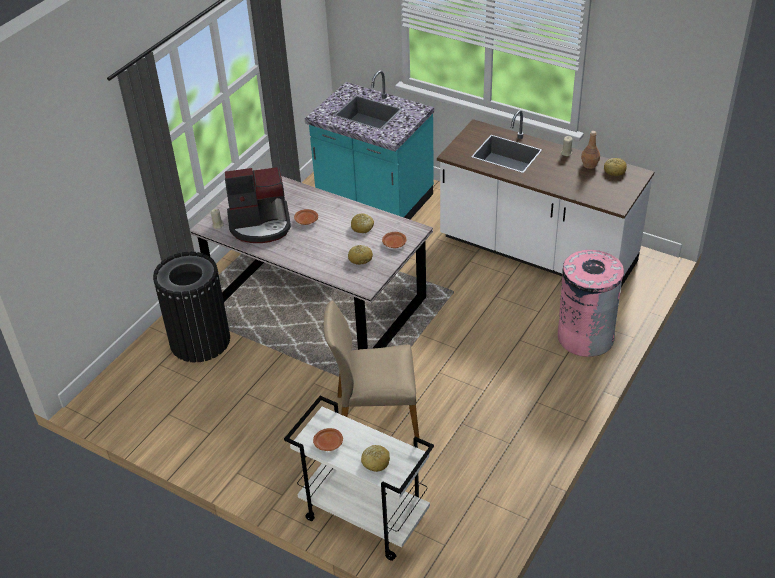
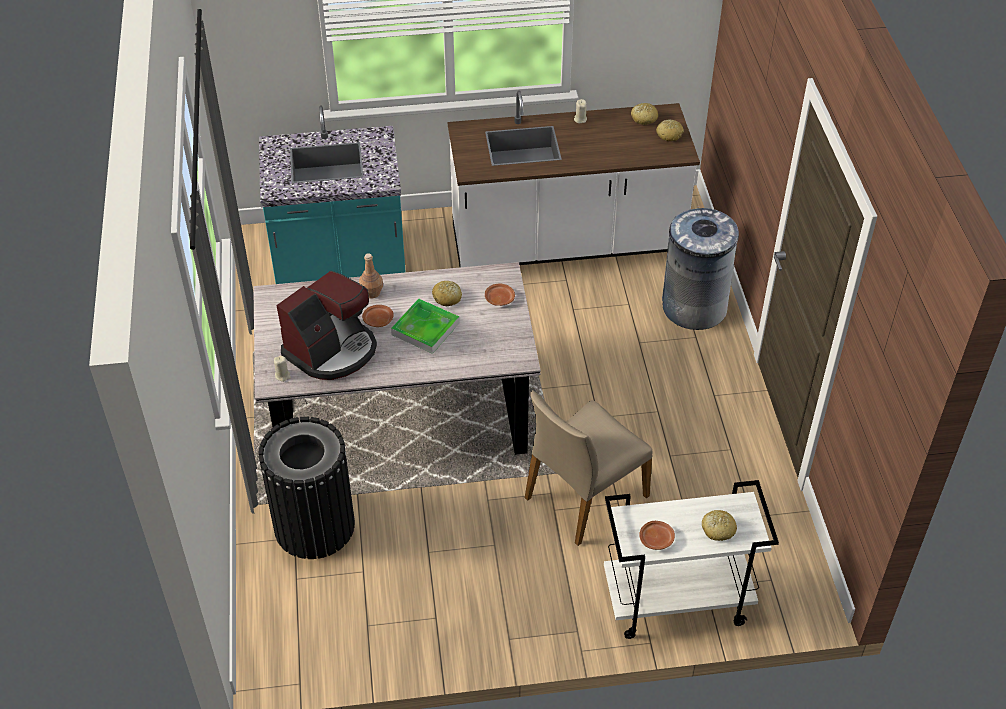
camera: 40 degrees left, 5 degrees up
(328, 239) = (425, 329): none -> tray
(360, 258) = (483, 332): bread -> bread (669, 134)
(585, 336) = (693, 307): pink trash can -> grey trash can
(589, 165) = (615, 122): brown bottle -> brown bottle (372, 292)

